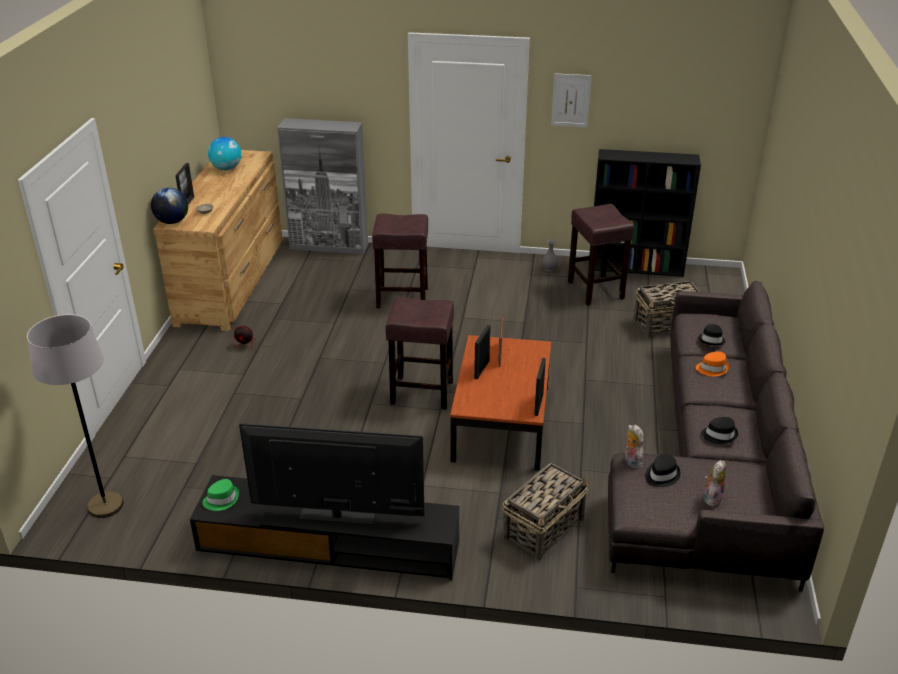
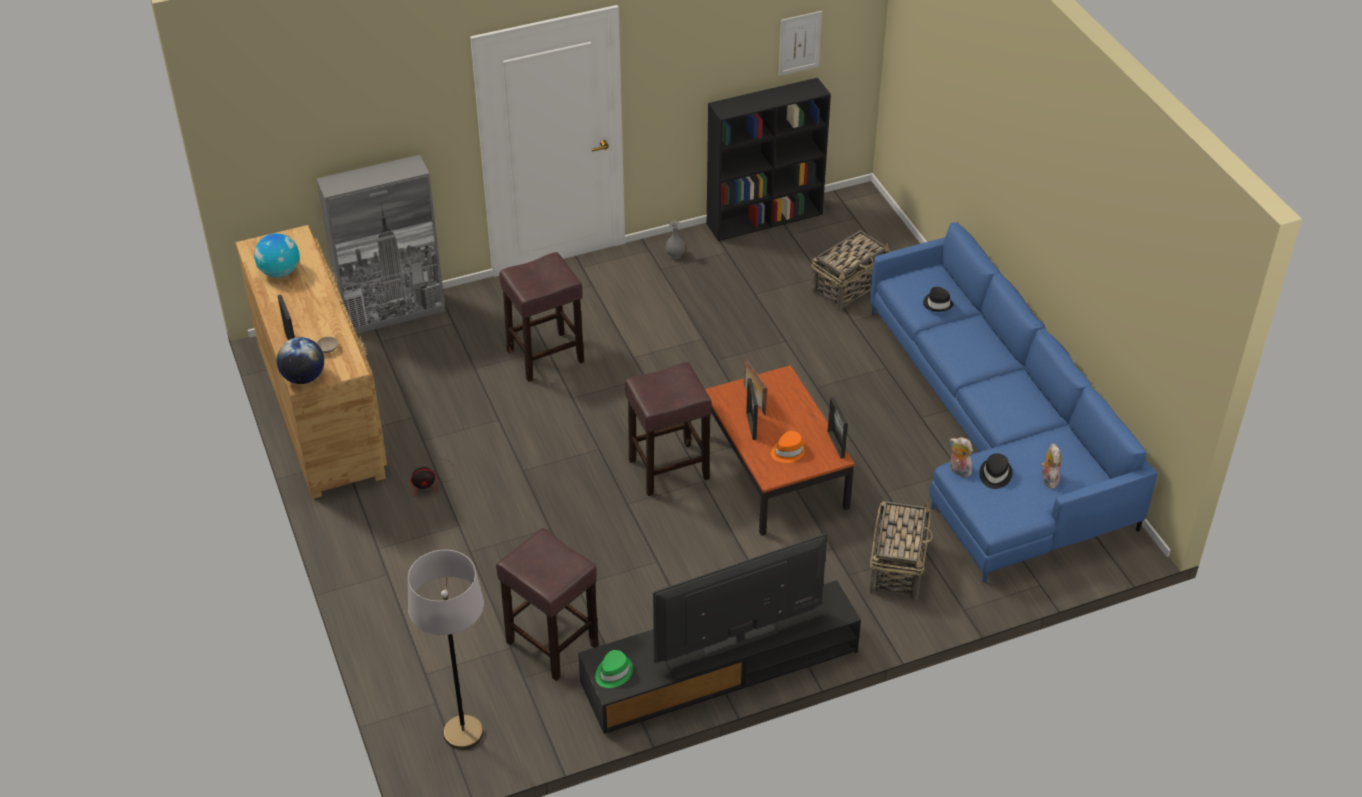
camera: 30 degrees left, 10 degrees up
(571, 100) = (671, 60): picture -> picture (799, 43)
(594, 290) = (744, 266): brown stool -> brown stool (551, 643)
(712, 368) = (960, 338): orange hat -> orange hat (788, 451)
(712, 463) = (994, 434): grey sofa -> blue sofa
(719, 435) = (1014, 412): black hat -> none

